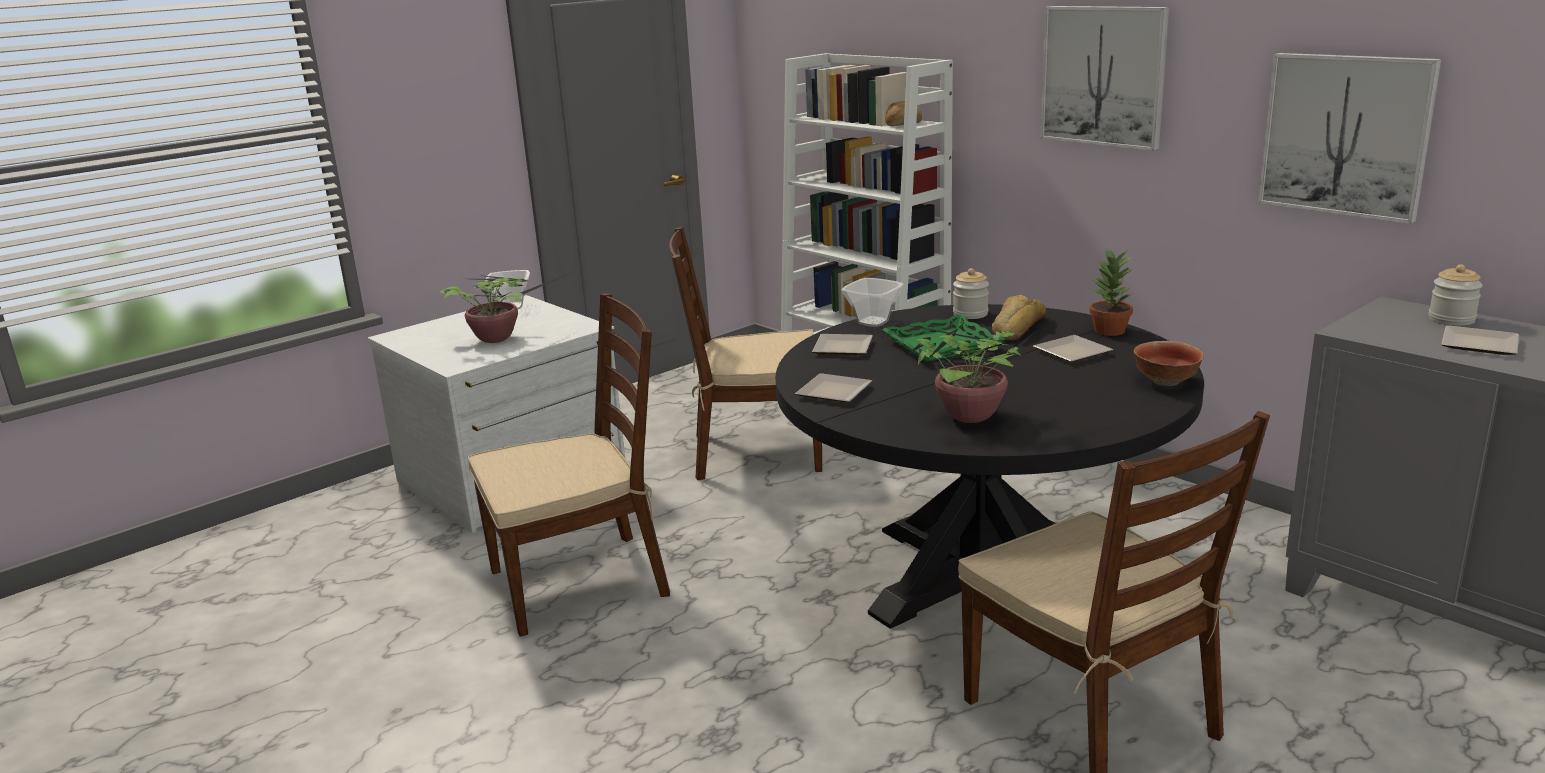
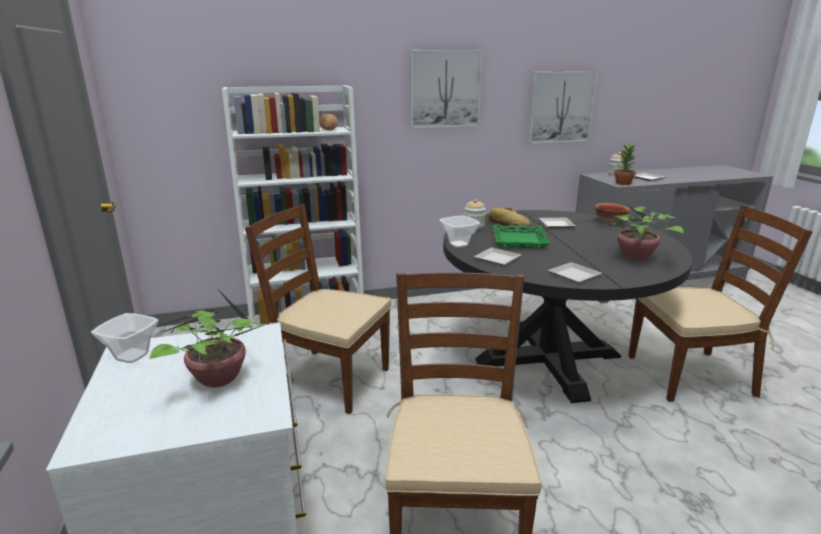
camera: 65 degrees left, 0 degrees up
(755, 452) = (329, 379): brown chair -> brown chair turned 90 degrees clockwise
(1109, 331) = (533, 214): potted plant -> potted plant (623, 183)

